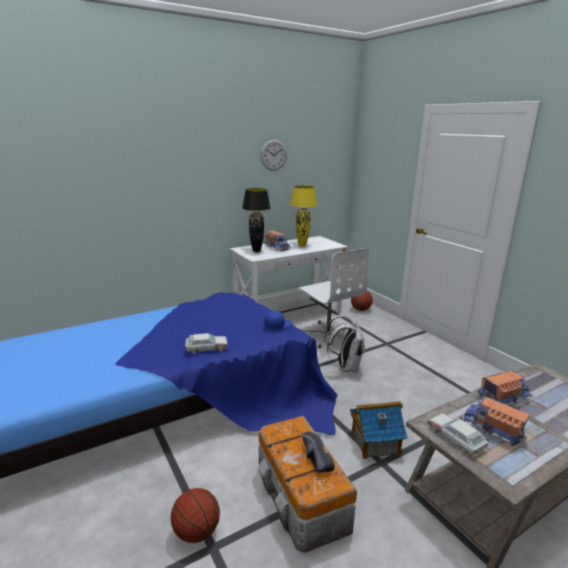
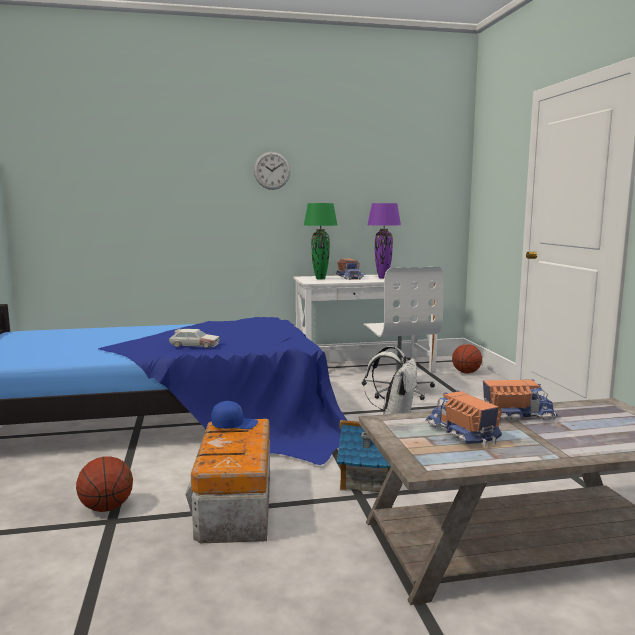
camera: 20 degrees right, 10 degrees down
(256, 251) = (320, 279): black table lamp -> green table lamp
(273, 155) = (353, 168): wall clock -> wall clock (272, 170)
(277, 325) = (291, 338): blue cap -> blue cap (234, 425)
(302, 245) = (382, 278): yellow table lamp -> purple table lamp
(313, 460) = (240, 446): black shoe -> none
(456, 438) = (403, 433): toy car -> none

